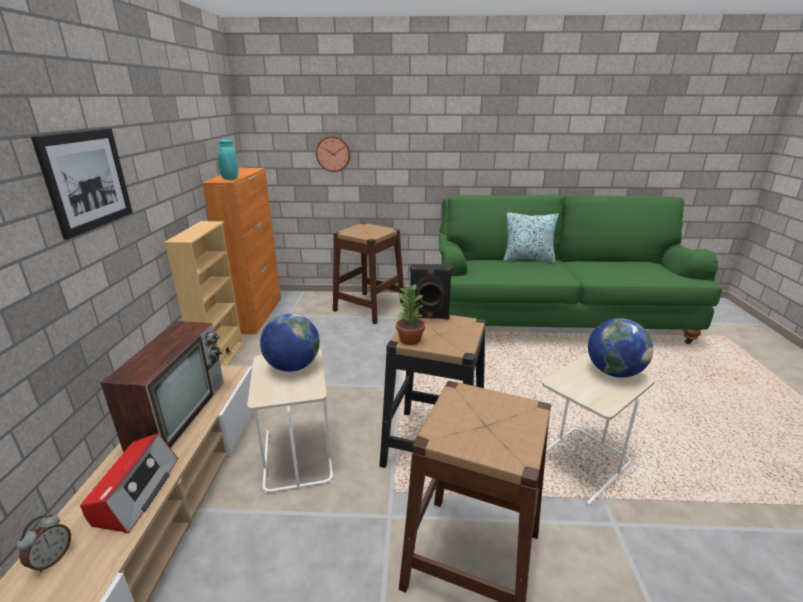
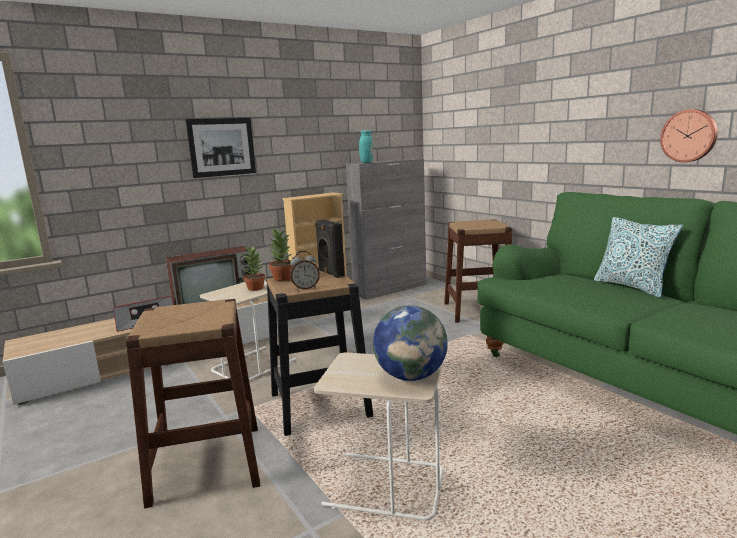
camera: 55 degrees right, 10 degrees down
(52, 559) = (94, 327): alarm clock -> alarm clock (305, 288)
(257, 314) = (391, 289): orange cabinet -> grey cabinet
(293, 367) = (255, 288): globe -> potted plant
(333, 153) = (482, 146): wall clock -> wall clock (689, 136)

